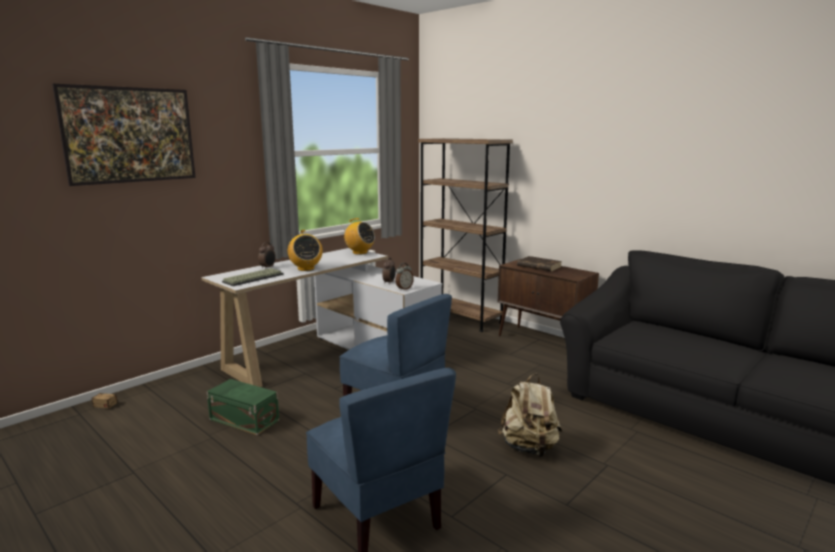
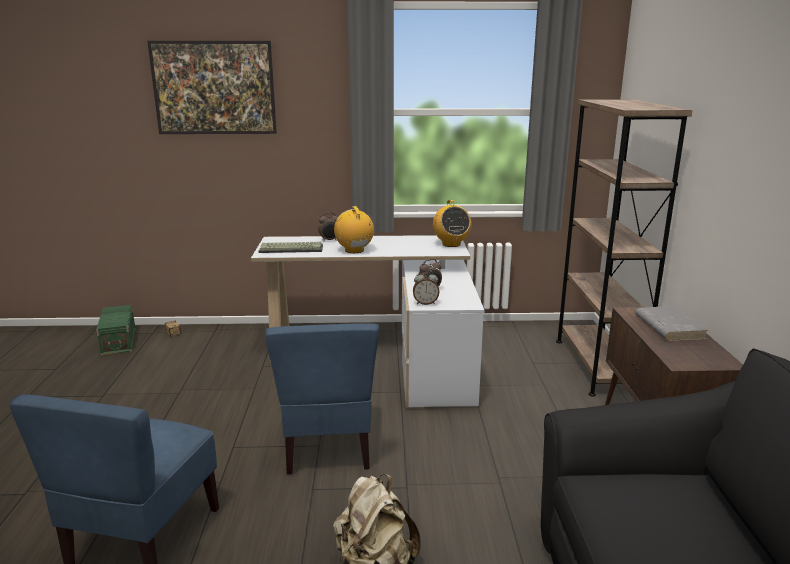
camera: 45 degrees right, 5 degrees up
(244, 419) = (220, 388): green storage box -> green storage box (120, 341)
(305, 269) = (354, 250): radio -> radio turned 135 degrees clockwise
(538, 266) = (668, 327): brown book -> grey book

